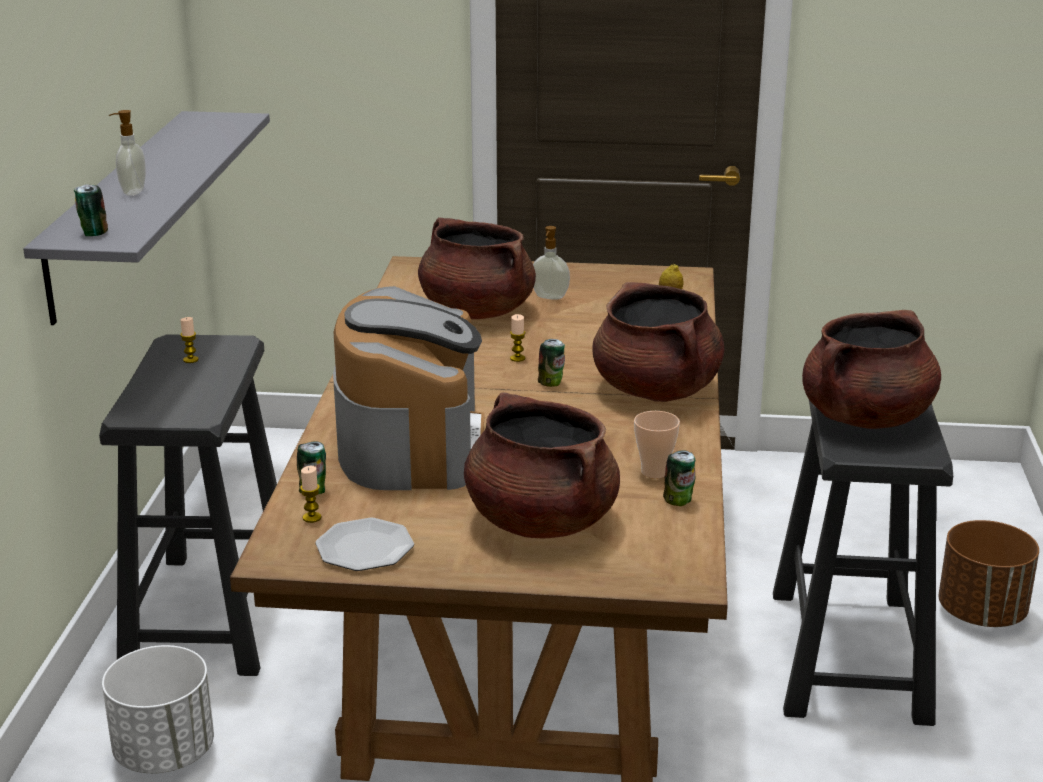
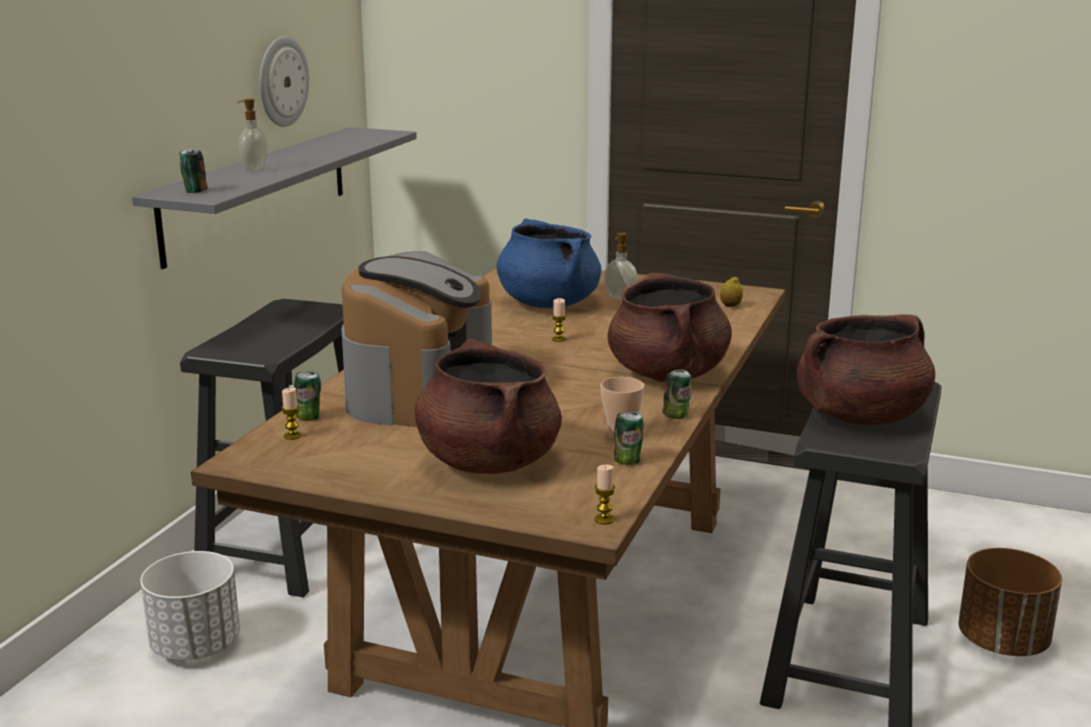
camera: 15 degrees right, 5 degrees down
(127, 74) = (281, 81): none -> wall clock
(190, 360) = (288, 317): candle -> candle (604, 519)
(365, 549) = (318, 464): plate -> none
(476, 311) = (548, 303): brown cooking pot -> blue cooking pot
(551, 383) = (575, 360): can -> can (677, 416)

